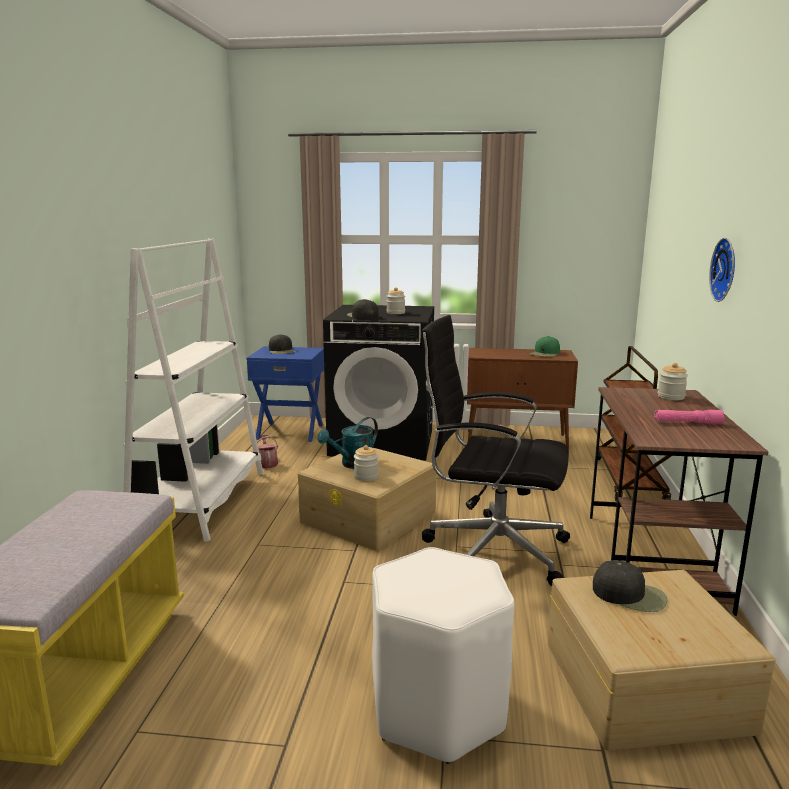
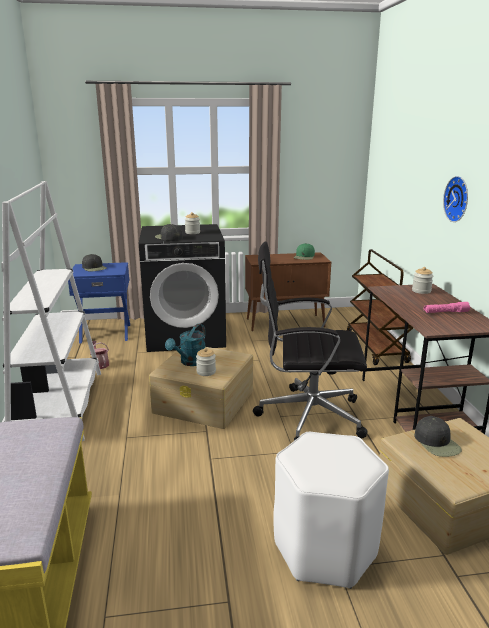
camera: 15 degrees left, 5 degrees up
(630, 595) = (437, 443): black cap -> black cap turned 60 degrees clockwise

